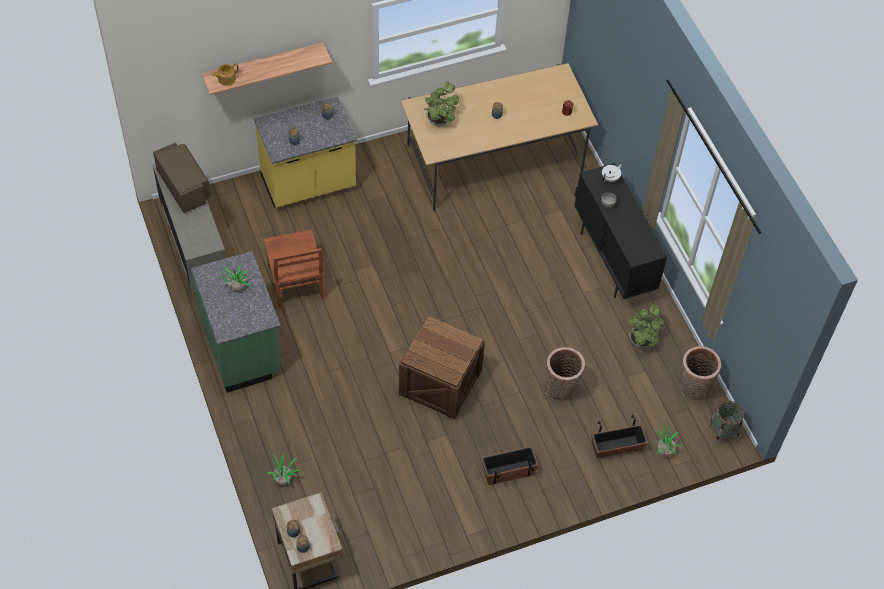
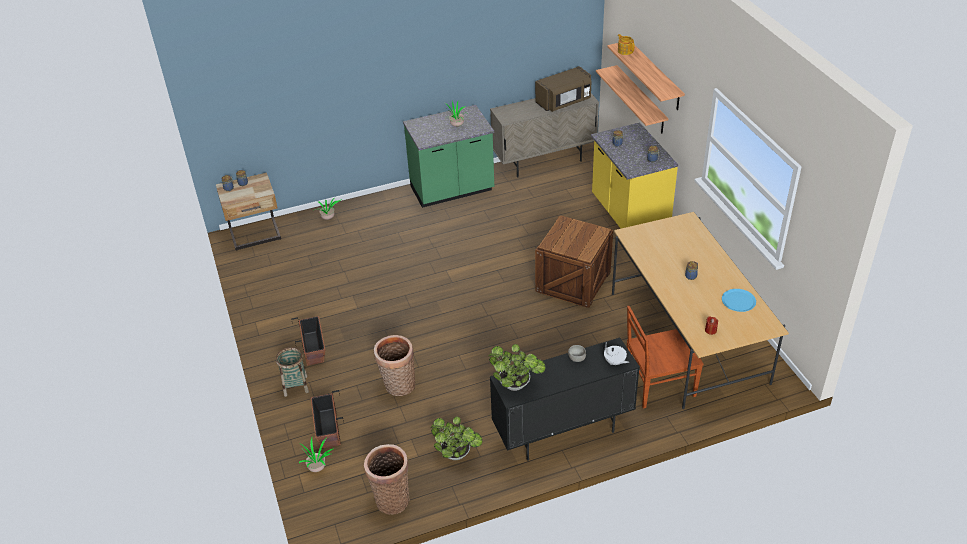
camera: 95 degrees right, 15 degrees down
(241, 102) = (641, 100): none -> shelf
(295, 283) = (518, 214): brown chair -> brown chair (658, 385)
(440, 119) = (674, 237): potted plant -> potted plant (517, 385)
(440, 384) = (411, 302): crate -> crate (573, 283)
(529, 88) = (738, 301): none -> blue plate
(722, 432) = (333, 523): basket -> basket (296, 386)

